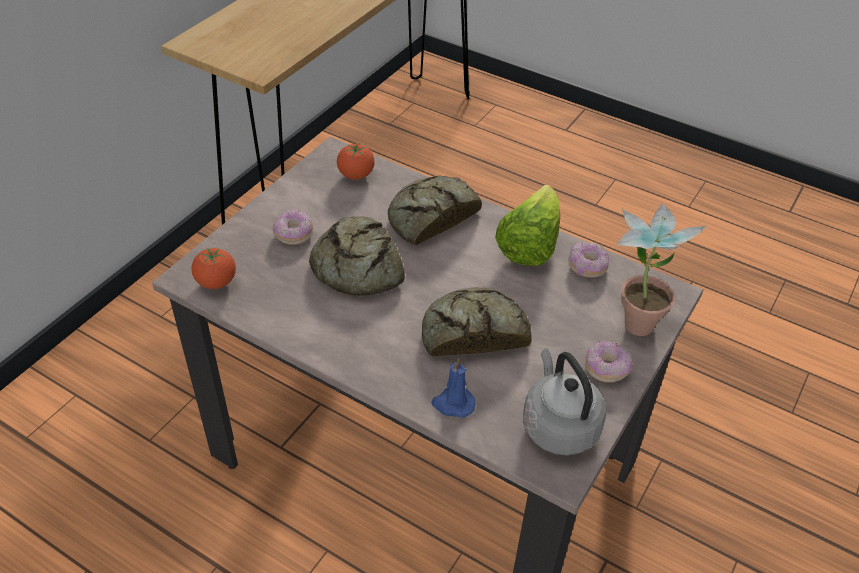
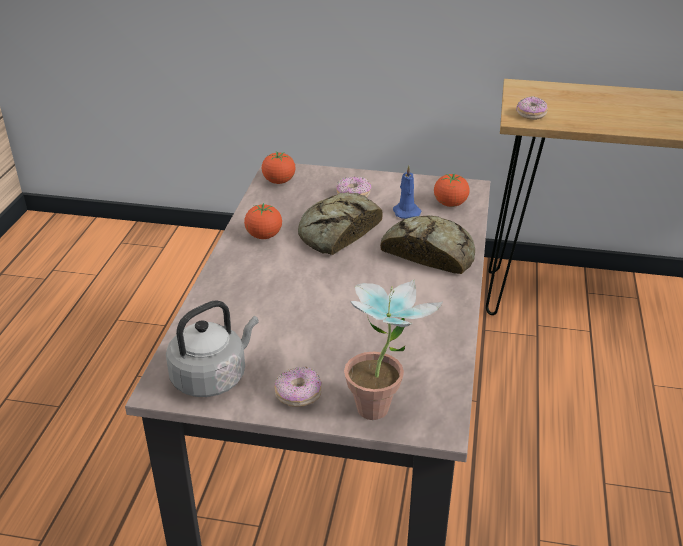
camera: 70 degrees right, 10 degrees down
(327, 325) = (264, 236): none -> tomato
(453, 404) = (211, 314): blue candle -> blue candle (405, 211)
(473, 331) = (299, 306): bread -> none
(529, 245) = (437, 315): lettuce -> none
(587, 267) = (435, 358): donut -> donut (531, 115)

